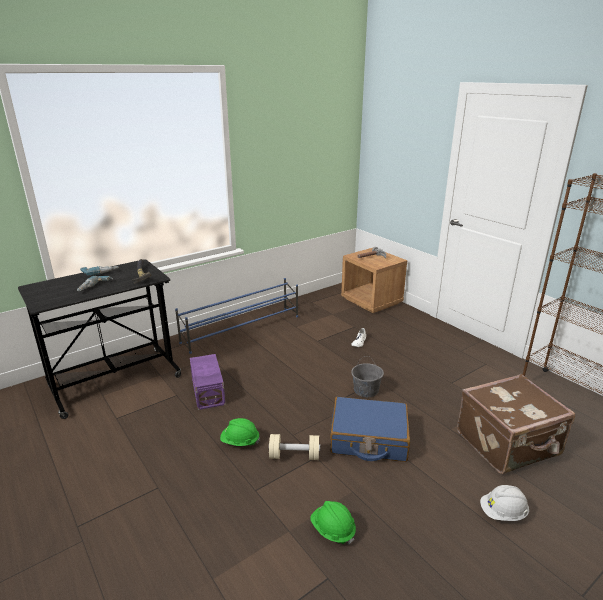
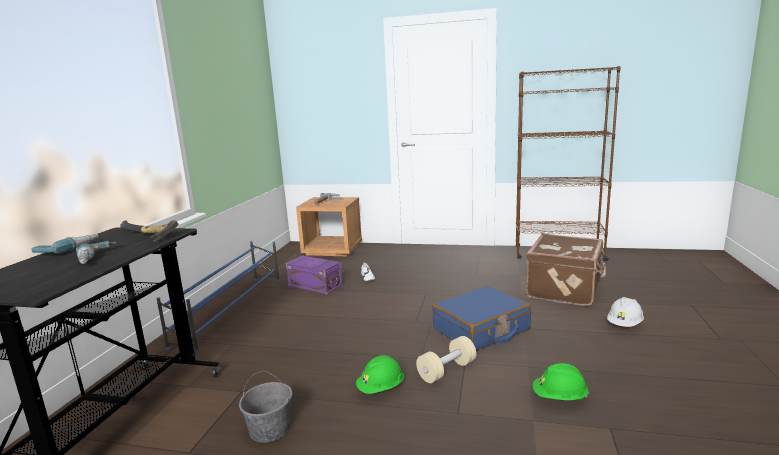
camera: 40 degrees left, 10 degrees down
(207, 392) = (276, 371): purple storage box -> purple storage box (315, 286)
(366, 390) = (426, 303): grey bucket -> grey bucket (269, 429)

